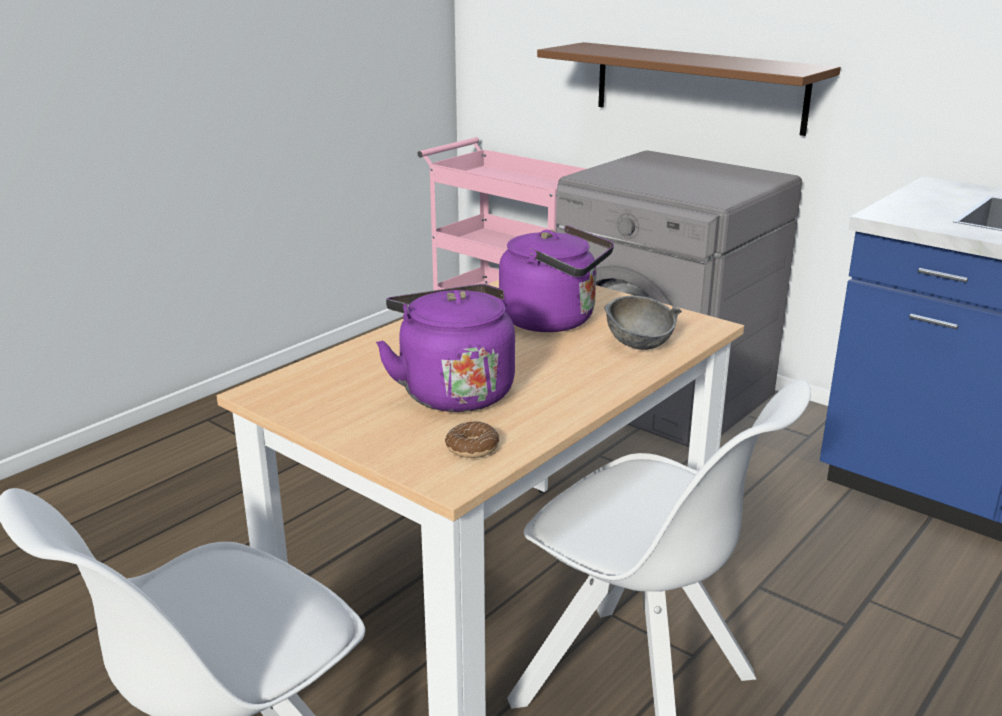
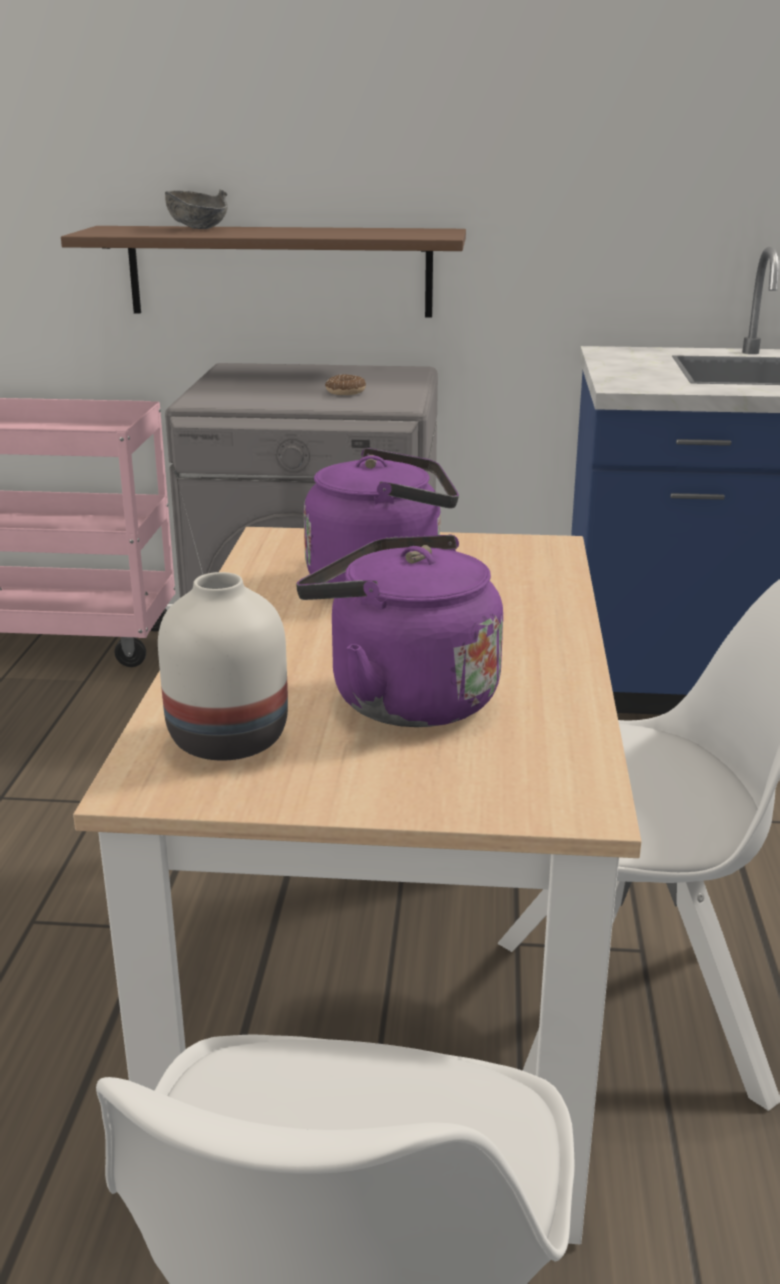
camera: 35 degrees left, 0 degrees up
(334, 382) = (229, 737): none -> white vase
(472, 448) = (540, 758): donut -> donut (345, 392)
(639, 344) = (518, 583): grey bowl -> grey bowl (198, 228)

